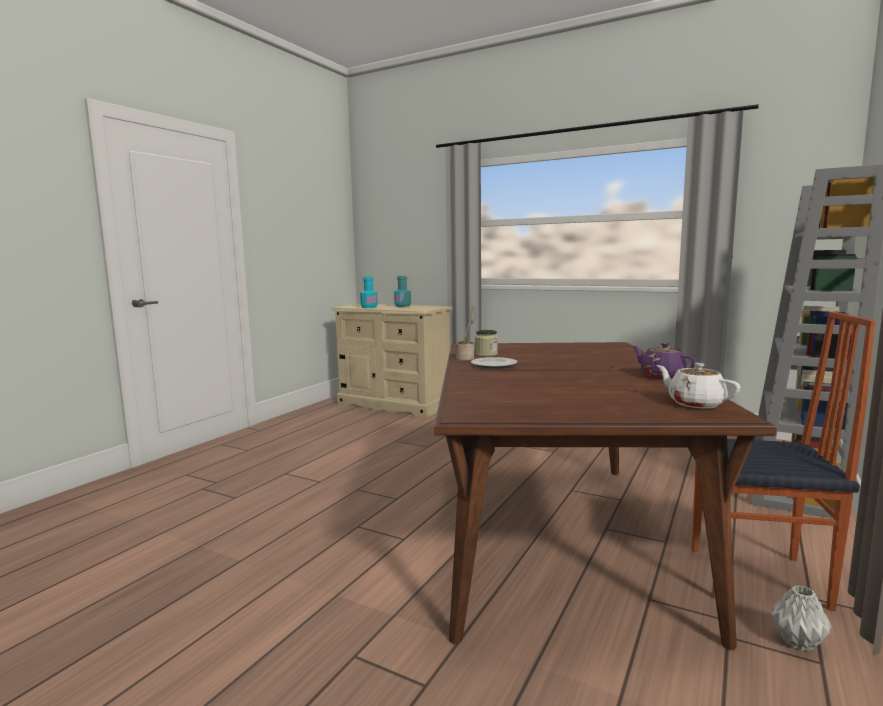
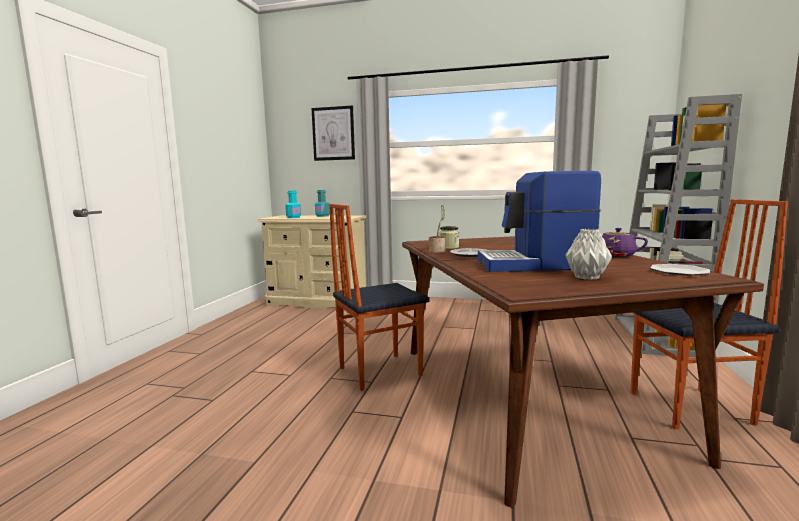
camera: 15 degrees left, 0 degrees up
(411, 488) = (378, 371): none -> chair
(422, 210) = (333, 133): none -> picture
(540, 383) = (535, 265): none -> coffee machine
(695, 403) = (679, 272): white teapot -> plate
(799, 643) = (755, 454): grey vase -> grey vase (587, 277)

